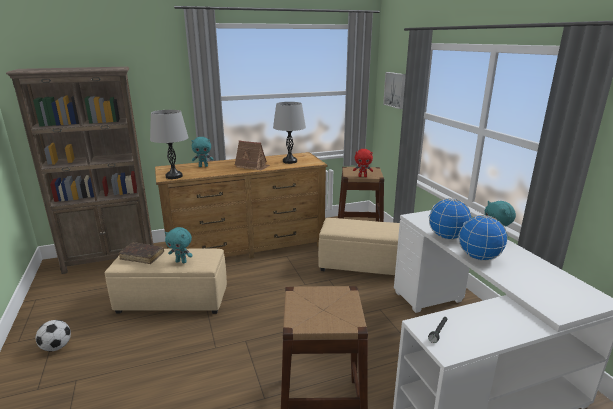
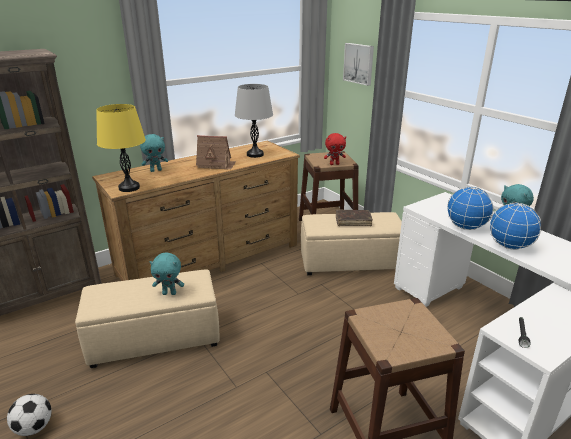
camera: 15 degrees left, 5 degrees up
(142, 256) = (115, 294): brown book -> brown book (353, 221)
(174, 176) = (129, 188): grey table lamp -> yellow table lamp

